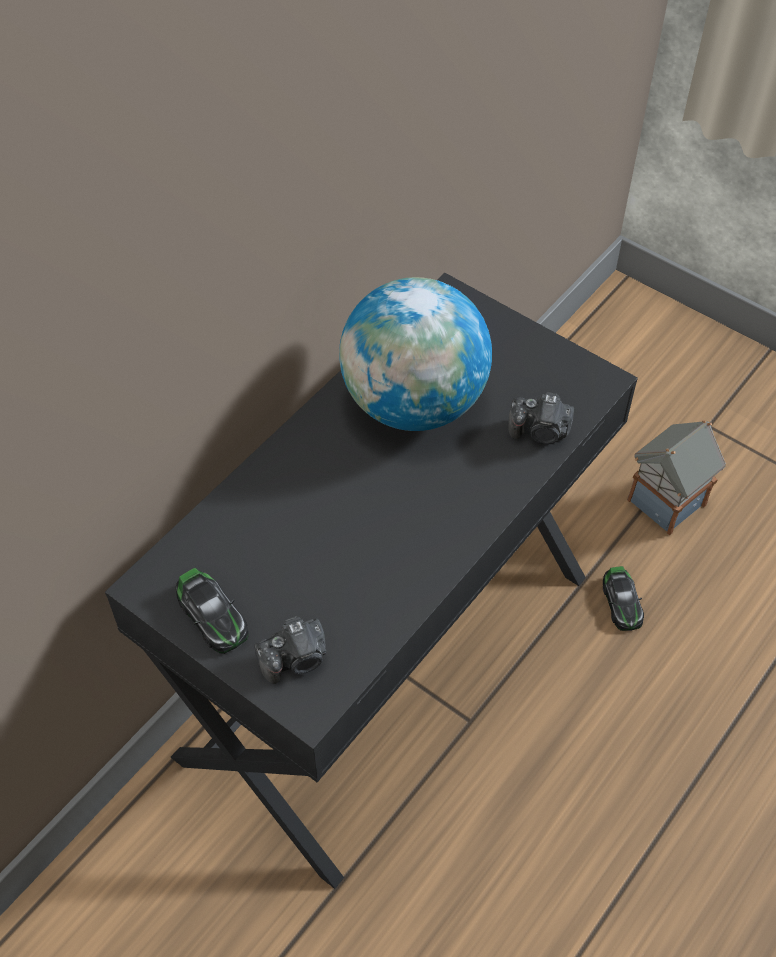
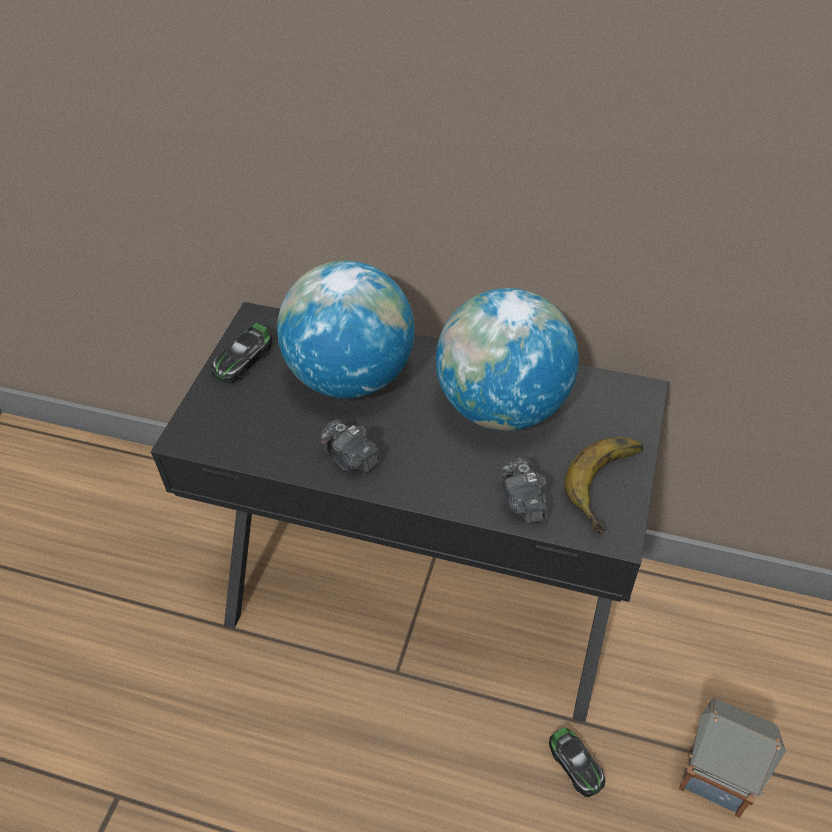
camera: 70 degrees right, 5 degrees down
(295, 659) = (222, 416): camera -> camera (351, 459)
(301, 517) = (351, 376): none -> globe
(550, 361) = (613, 486): none -> banana
(621, 602) = (575, 763): toy car -> toy car turned 90 degrees counterclockwise

